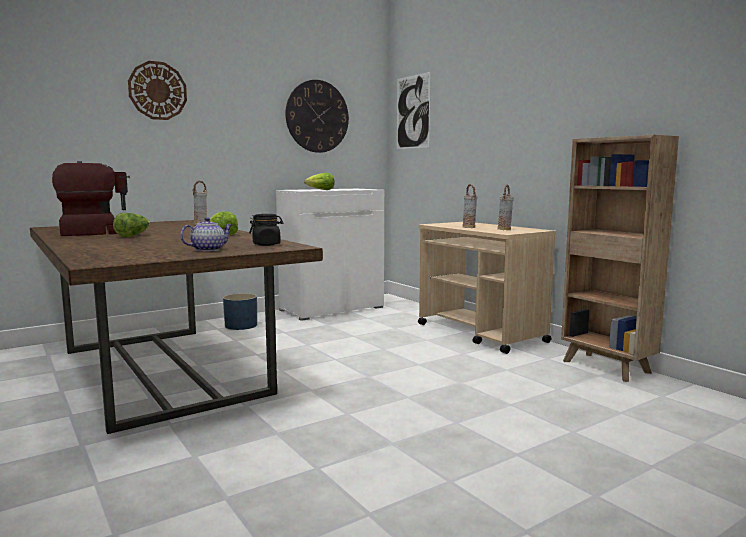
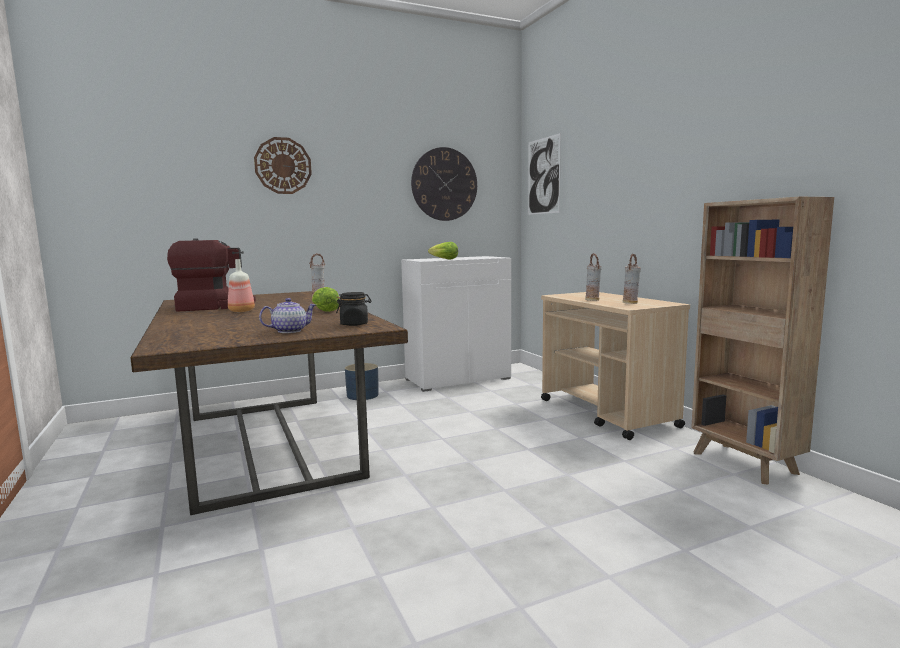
camera: 10 degrees right, 0 degrees up
(133, 235) = (240, 311): lettuce -> bottle

